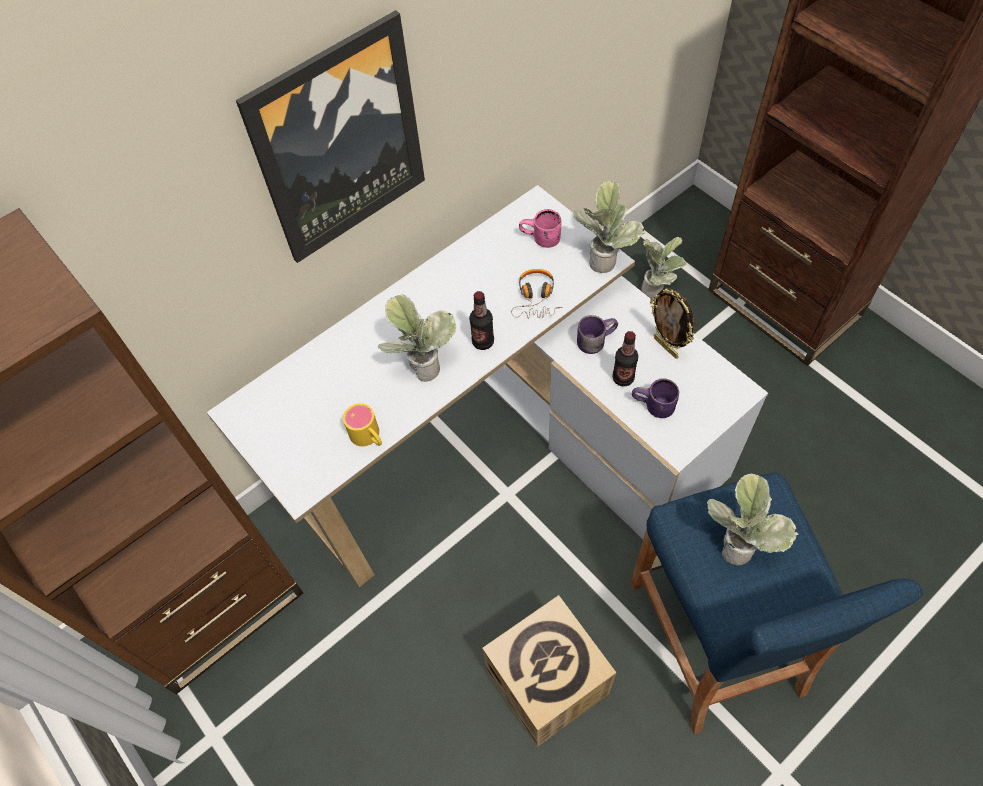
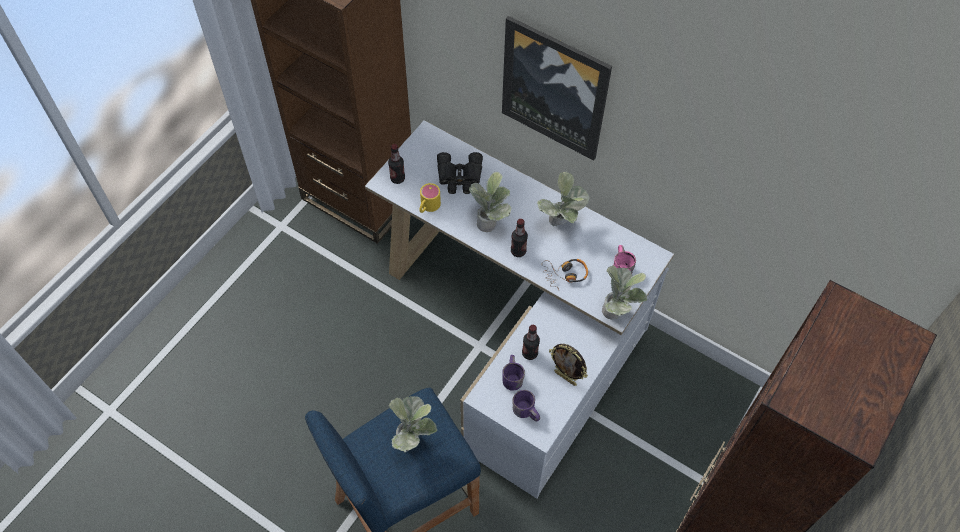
camera: 70 degrees right, 0 degrees up
(300, 469) = (397, 178): none -> bottle
(332, 386) = (459, 177): none -> black binoculars
(547, 682) = (350, 401): cardboard box -> none
(594, 339) = (557, 329): purple mug -> purple mug (527, 411)
(656, 288) = (703, 416): potted plant -> potted plant (561, 224)
(666, 347) = (565, 377): picture frame -> picture frame turned 90 degrees counterclockwise

